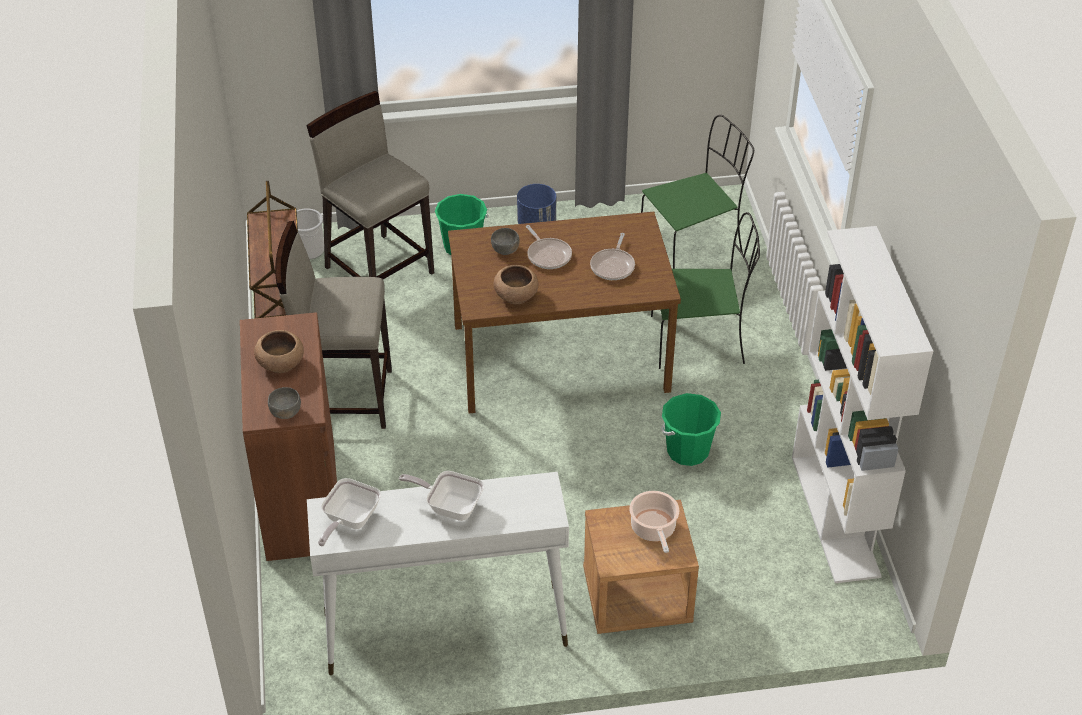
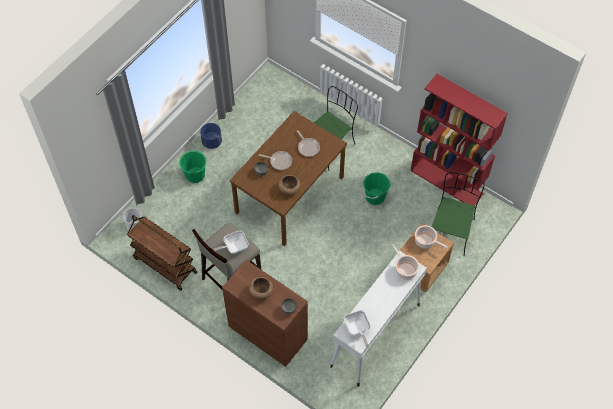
camera: 45 degrees left, 15 degrees up
(379, 269) = (175, 212): beige stool -> none
(450, 506) = (382, 294): frying pan -> frying pan (233, 247)
(530, 502) = (405, 269): none -> cooking pot
(692, 245) = (281, 105): green chair -> green chair (451, 230)
(836, 516) = (447, 182): white bookcase -> red bookcase

